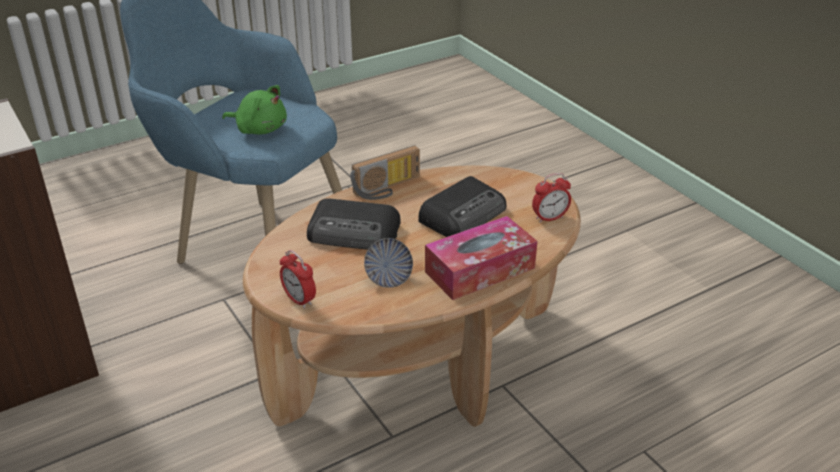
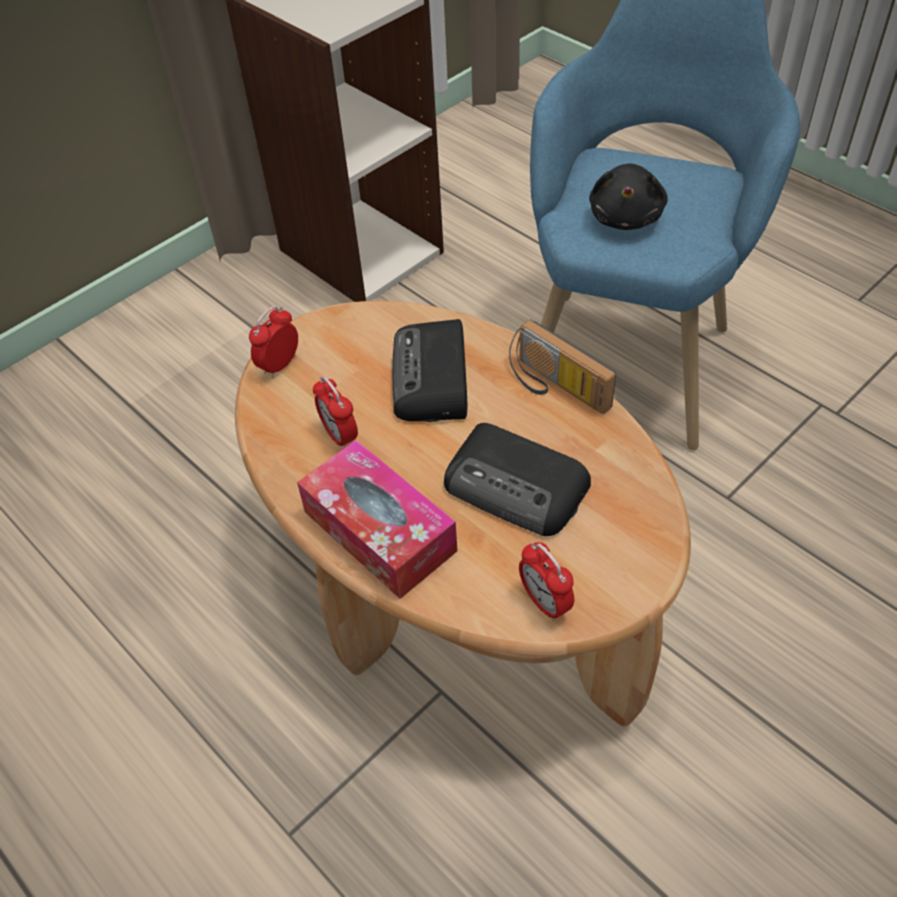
camera: 80 degrees right, 15 degrees up
(259, 129) = (626, 217): green plush toy -> black plush toy
(388, 278) = (339, 435): bowl -> alarm clock

